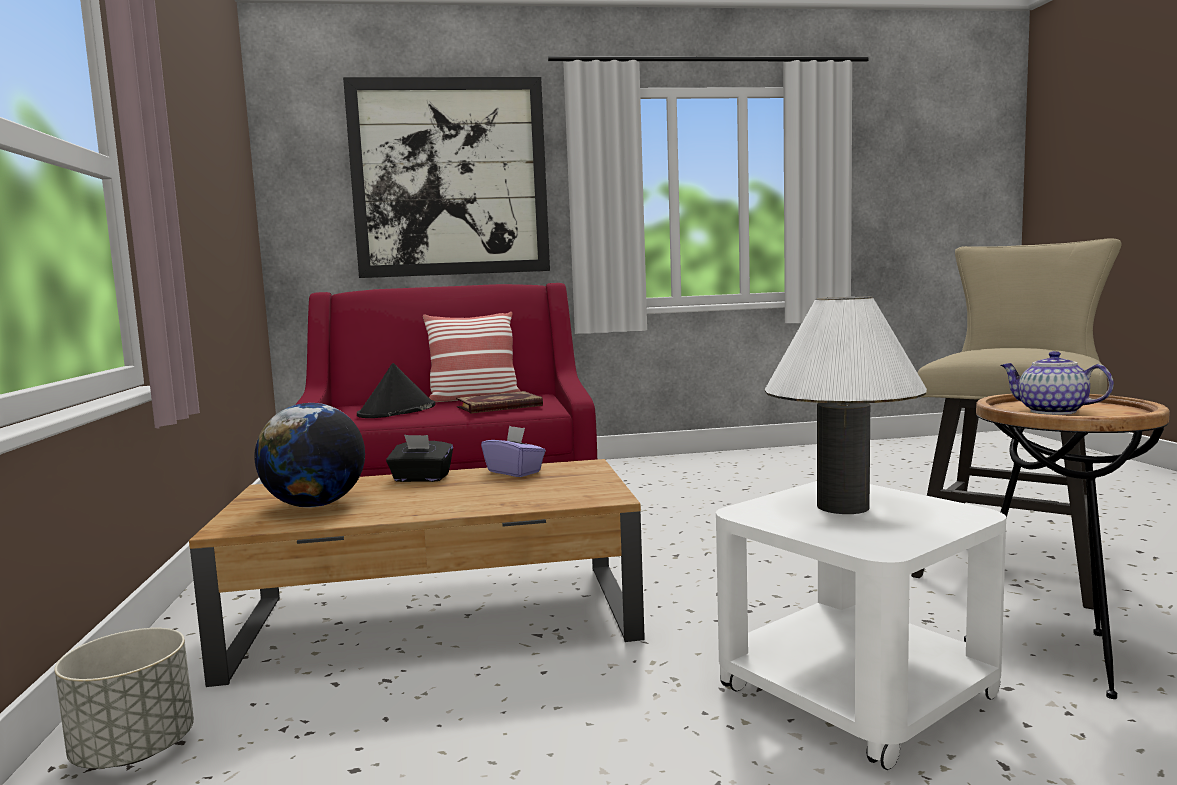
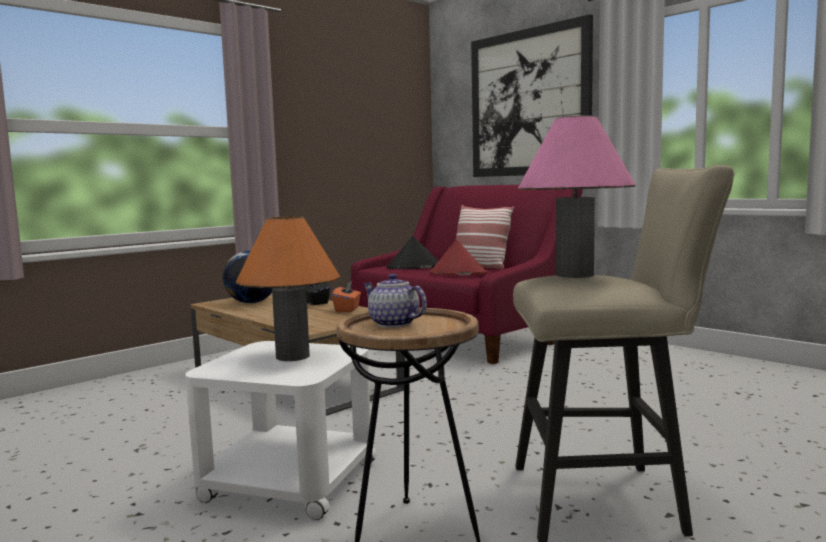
camera: 55 degrees right, 0 degrees up
(134, 750) = (143, 380): grey planter -> none
(499, 406) = (457, 273): book -> red hat
(515, 472) = (347, 309): purple tissue box -> orange tissue box
(843, 507) = (293, 356): white table lamp -> orange table lamp
(994, 348) = (574, 275): none -> pink table lamp
(1051, 411) = (392, 324): teapot -> teapot turned 60 degrees counterclockwise

